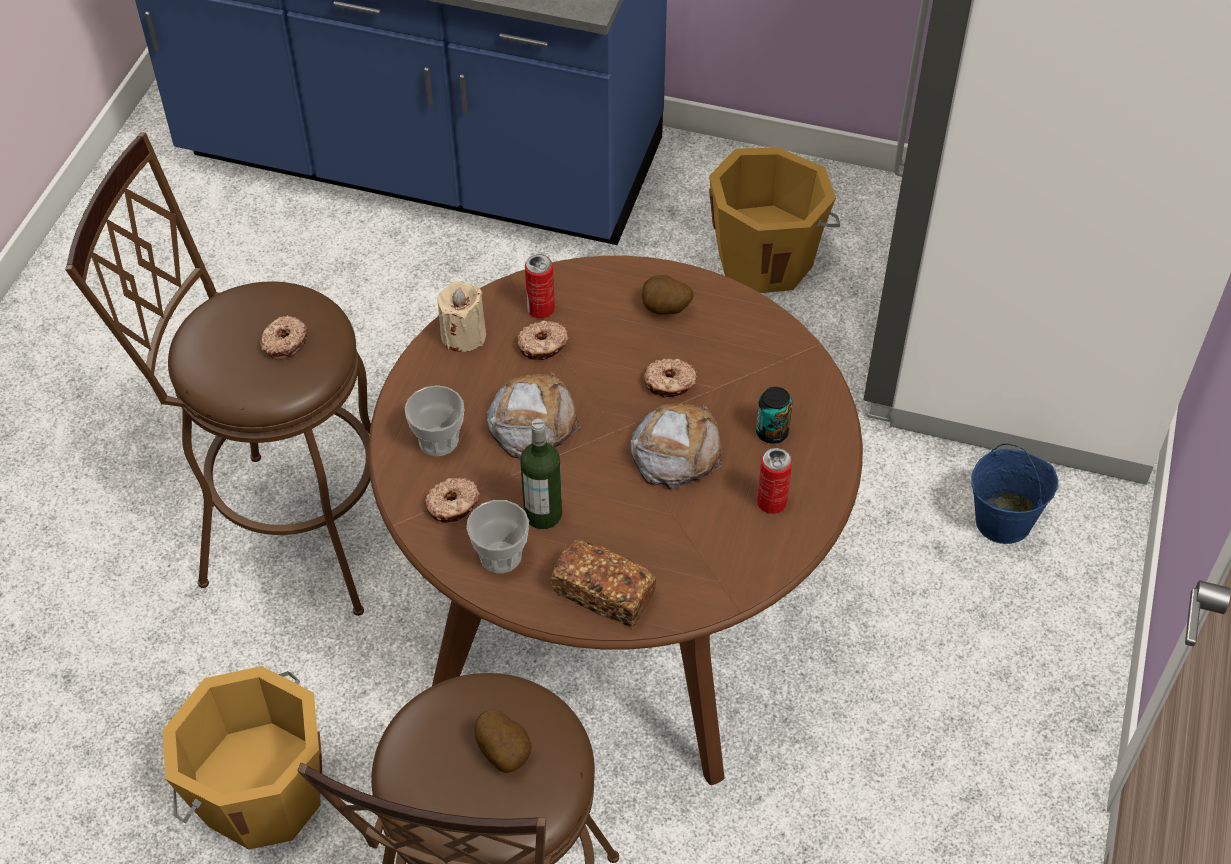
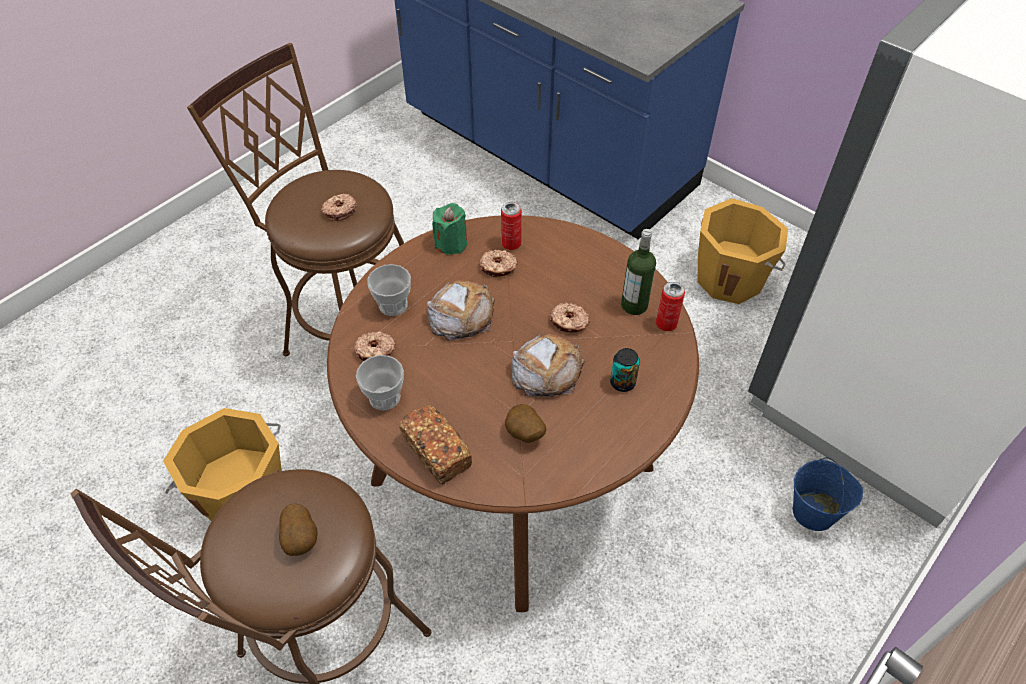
camera: 25 degrees right, 0 degrees up
(463, 335) = (451, 243): beige candle -> green candle
(543, 514) = (430, 379): bottle -> bottle (634, 305)
(665, 311) = (594, 272): potato -> potato (524, 434)
(771, 502) = (594, 433): can -> can (666, 323)

